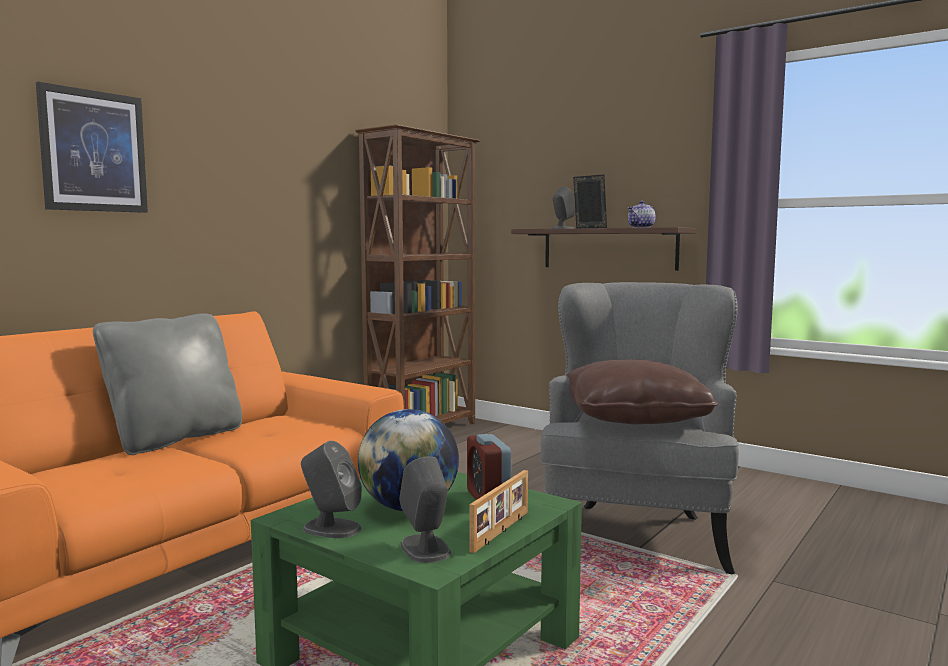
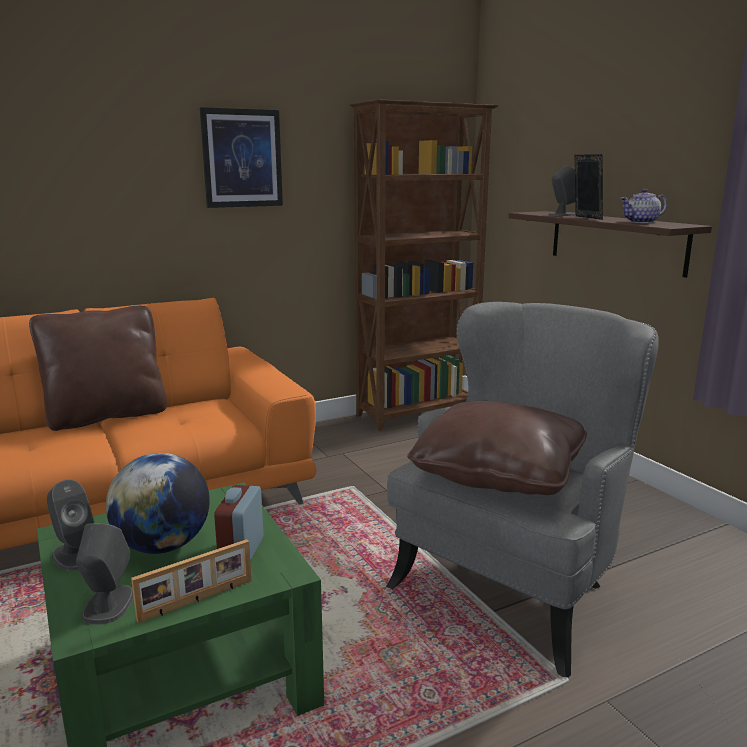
camera: 25 degrees right, 10 degrees up
(93, 151) = (63, 152): picture -> picture (242, 158)
(175, 438) = (107, 416): grey pillow -> brown pillow

